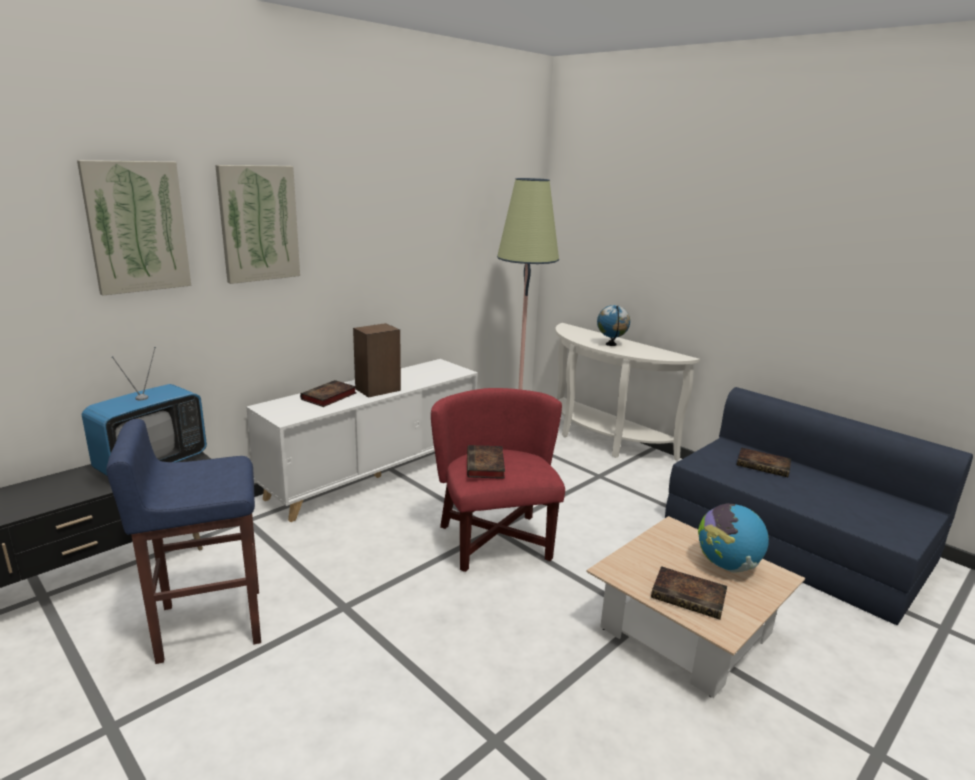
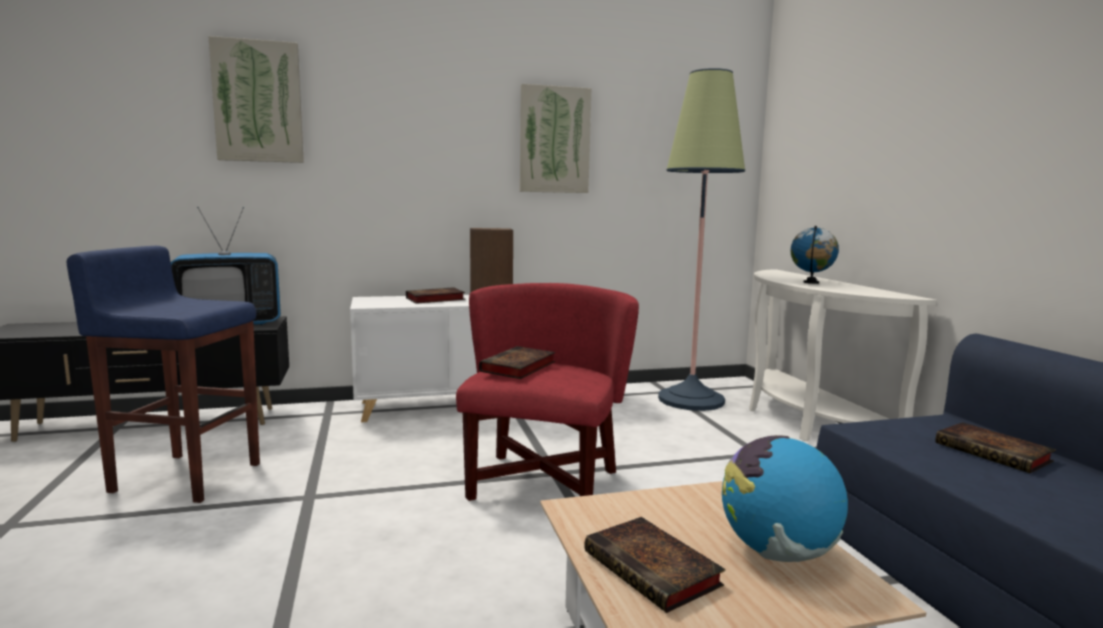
camera: 30 degrees right, 10 degrees down
(258, 223) = (381, 111): picture -> picture (554, 140)

